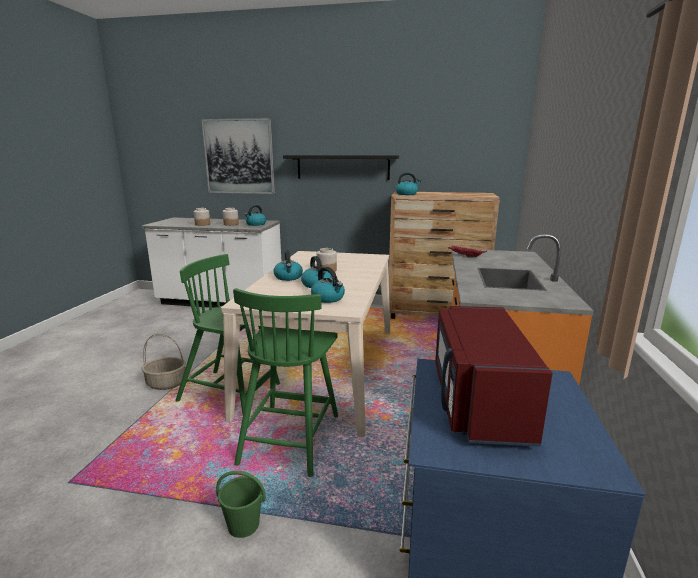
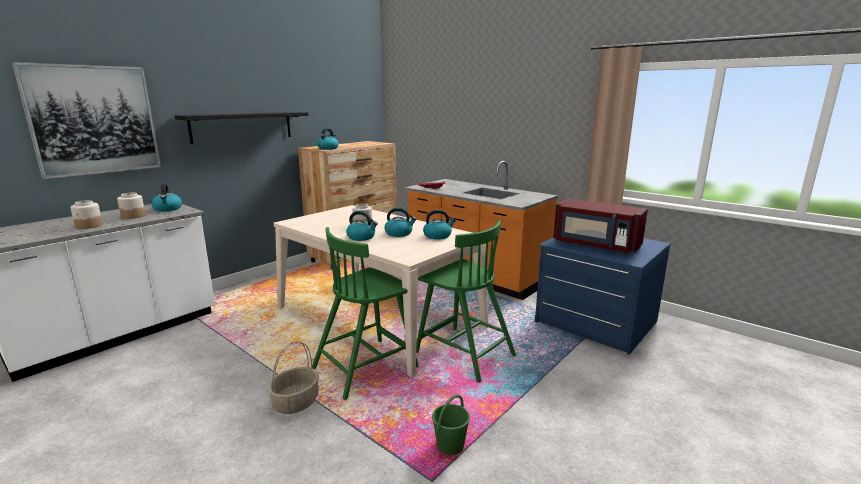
camera: 60 degrees left, 0 degrees up
(243, 525) = (545, 390): green bucket -> green bucket (450, 446)

